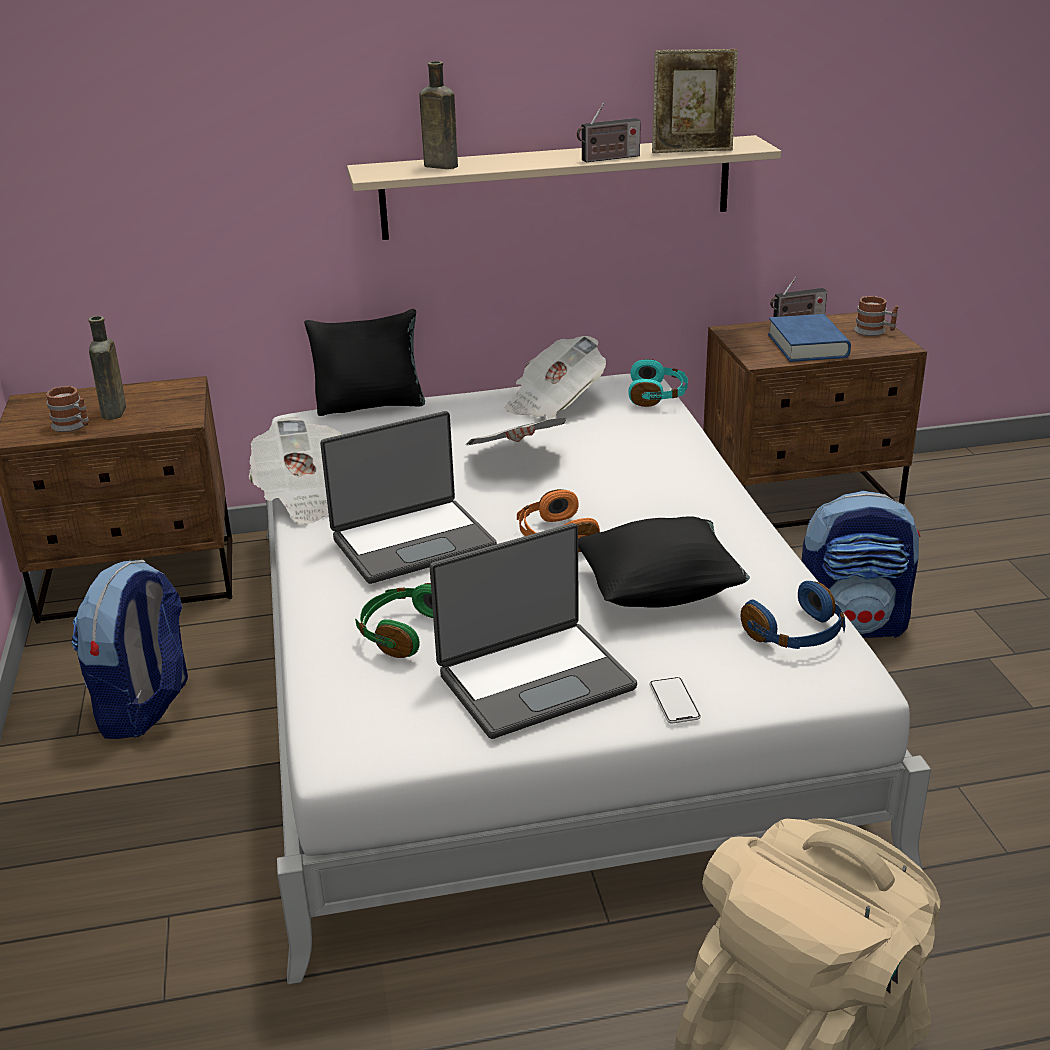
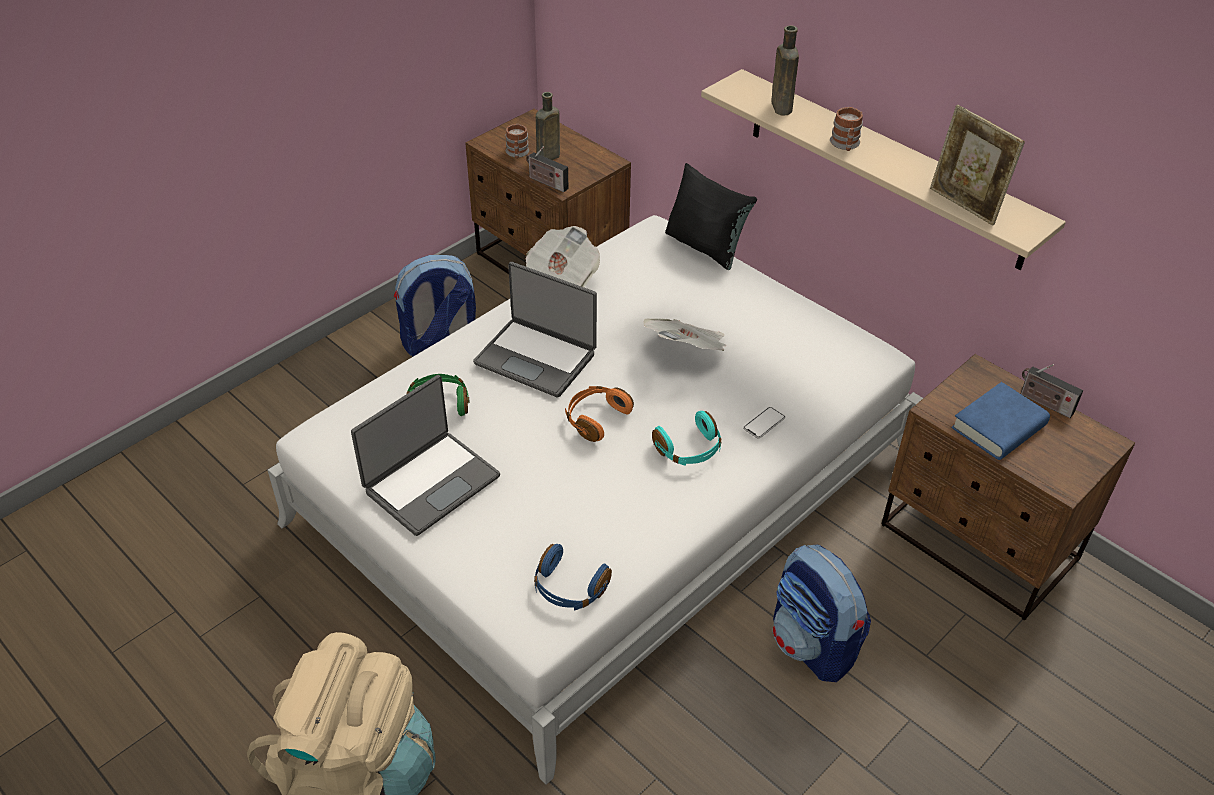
camera: 55 degrees right, 15 degrees up
(534, 679) = (430, 482): laptop -> laptop turned 75 degrees counterclockwise
(554, 403) = (788, 330): newspaper -> none
(608, 158) = (890, 173): radio -> radio (546, 182)
(658, 395) = (857, 378): turquoise headphones -> turquoise headphones (689, 449)
(660, 591) = (573, 498): black pillow -> none
(674, 701) = (450, 555): phone -> phone (764, 423)
(874, 332) = (1080, 459): mug -> mug (845, 145)

